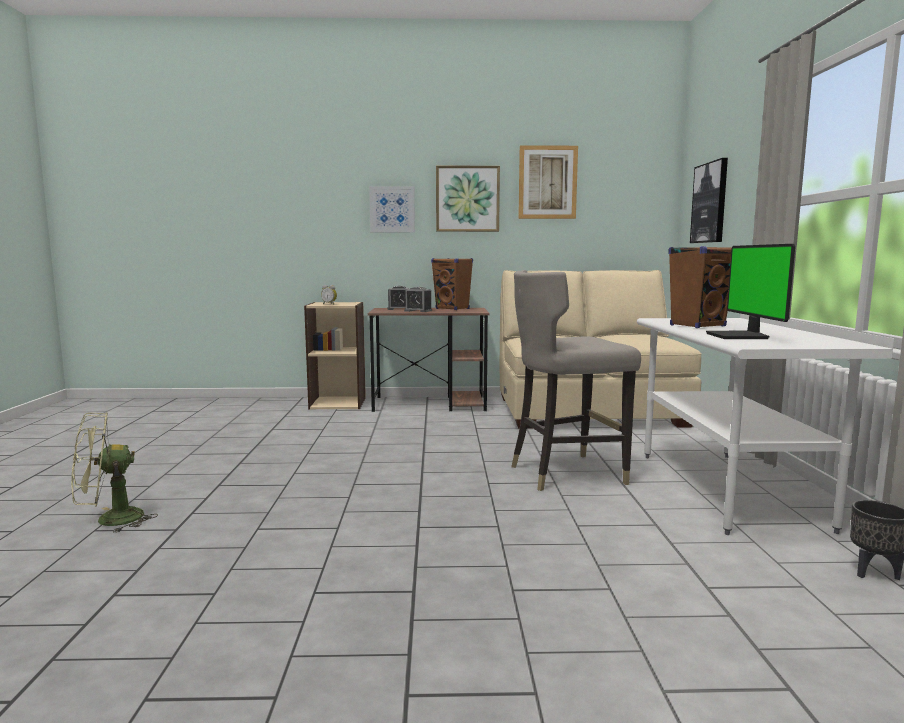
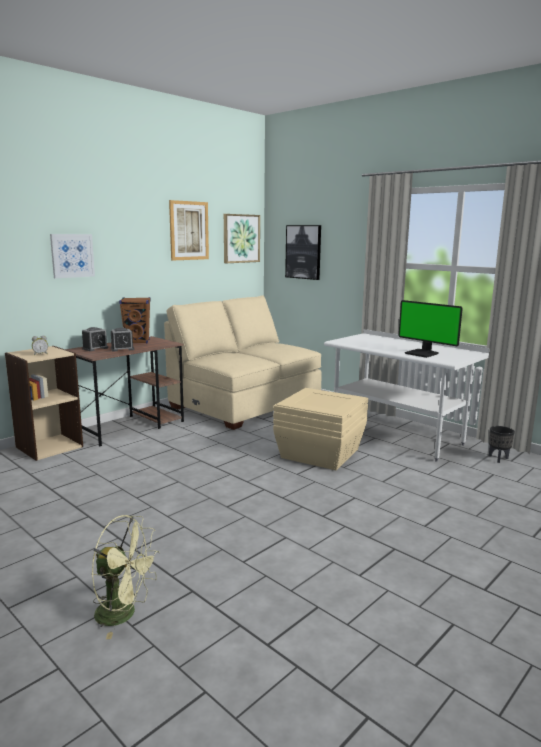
camera: 45 degrees left, 5 degrees up
(109, 521) = (124, 614): green fan -> green fan turned 90 degrees counterclockwise
(467, 199) = (133, 244): picture -> picture (241, 238)
(565, 473) = (319, 453): grey stool -> beige storage box
(697, 326) = (377, 346): brown speaker -> none

